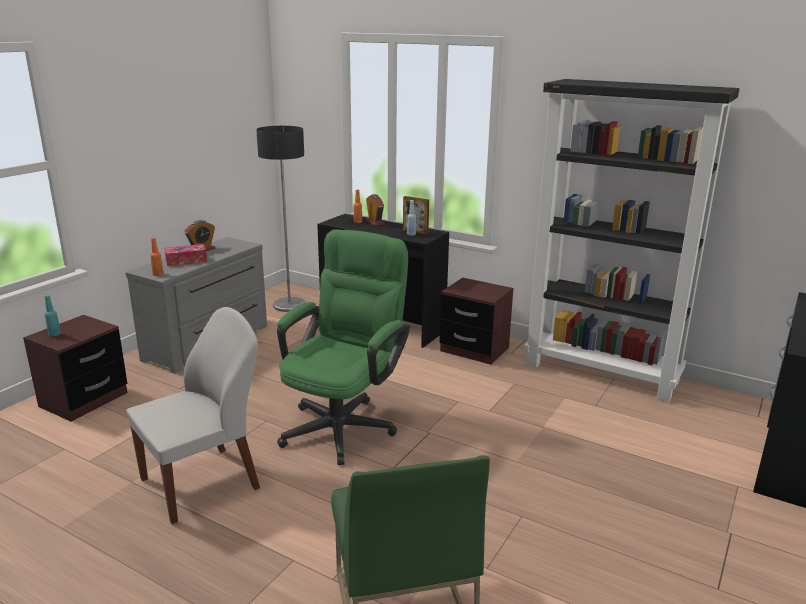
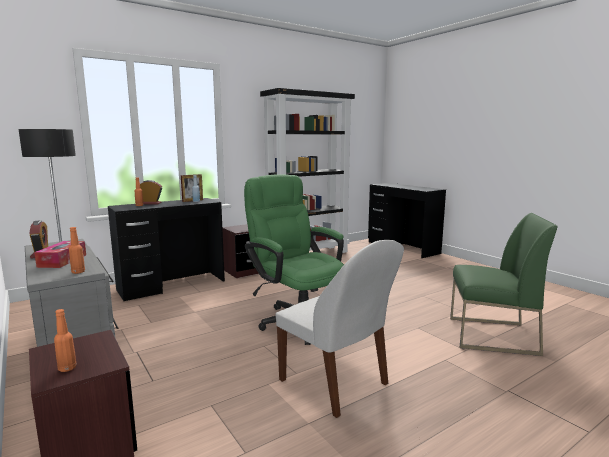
camera: 65 degrees left, 10 degrees down
(54, 334) = (67, 368): turquoise bottle -> orange bottle
(203, 483) = (335, 384): white chair -> white chair turned 150 degrees clockwise

